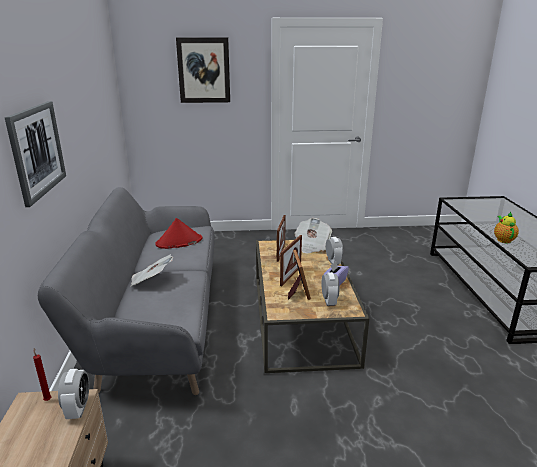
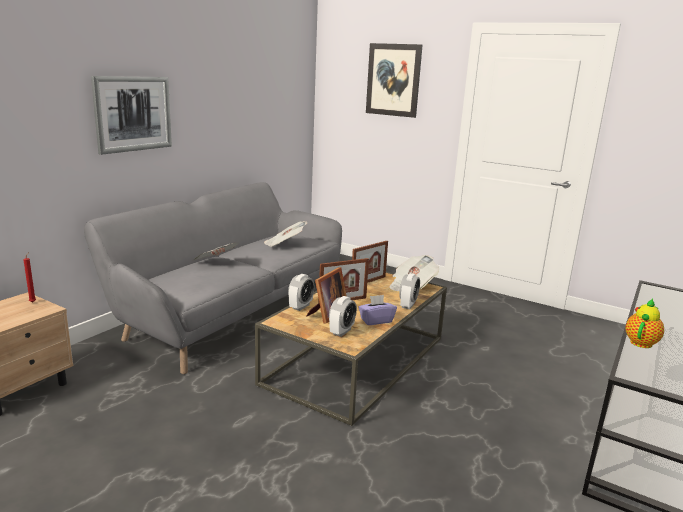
camera: 35 degrees right, 5 degrees down
(78, 408) = (38, 313): alarm clock -> alarm clock (300, 306)
(179, 242) = (284, 245): red hat -> newspaper

